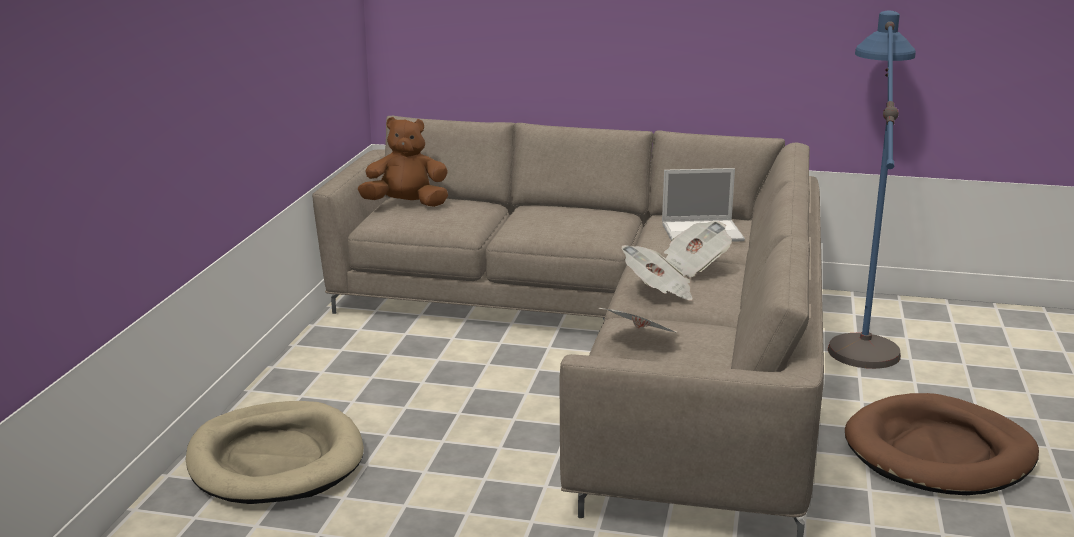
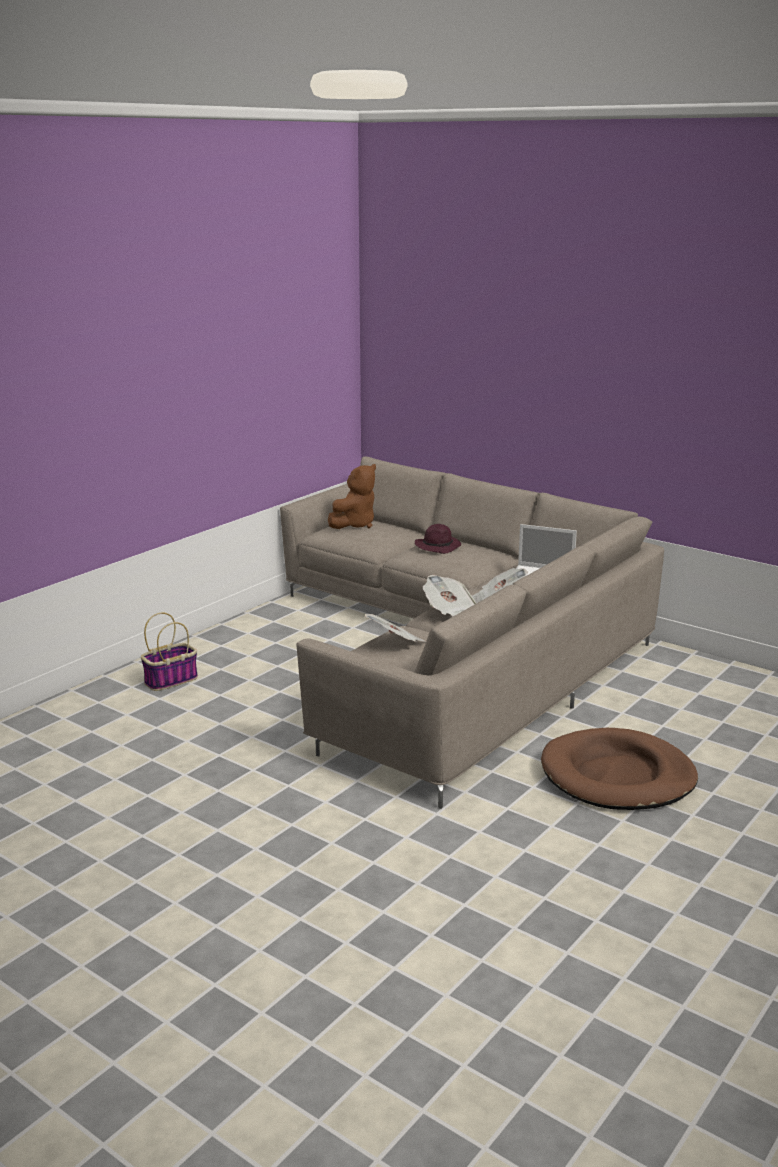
camera: 25 degrees right, 0 degrees up
(276, 459) = (171, 680): beige dog bed -> basket
(406, 204) = (354, 524): brown plush toy -> brown plush toy turned 105 degrees clockwise
(542, 215) = (438, 546): none -> purple hat
(861, 332) = (665, 681): blue floor lamp -> none

